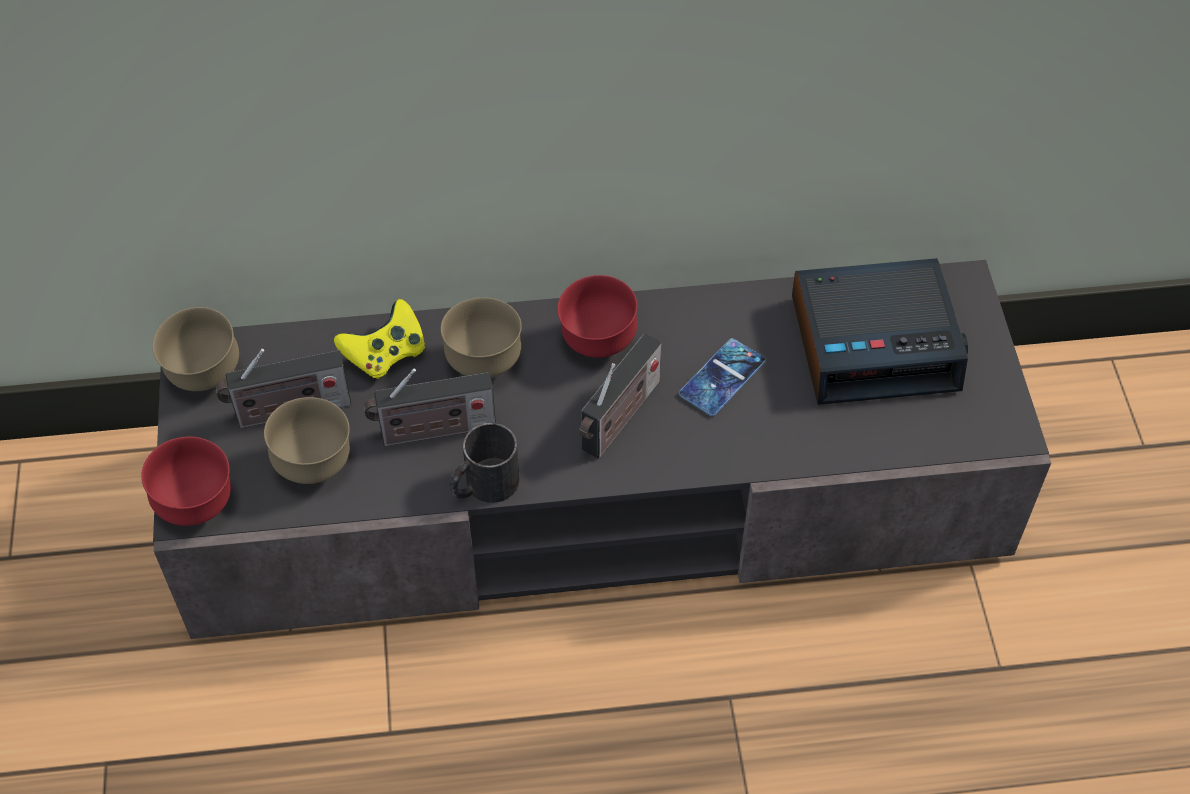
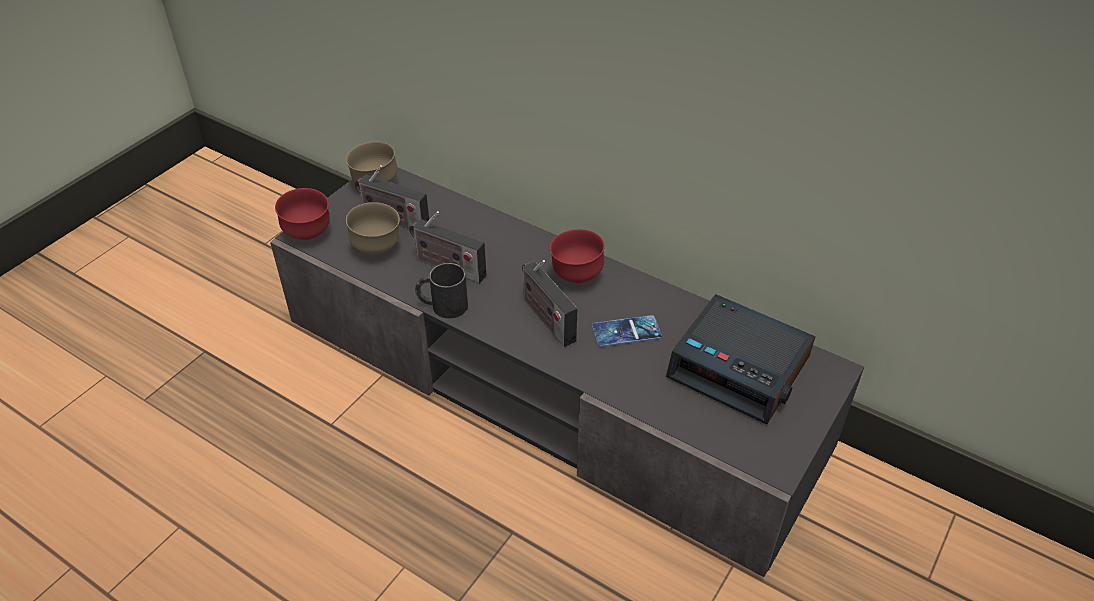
camera: 40 degrees right, 10 degrees down
(385, 355) = (465, 222): yellow game controller -> none
(484, 363) = (507, 252): brown bowl -> none
(619, 420) = (546, 318): radio -> radio turned 75 degrees clockwise

